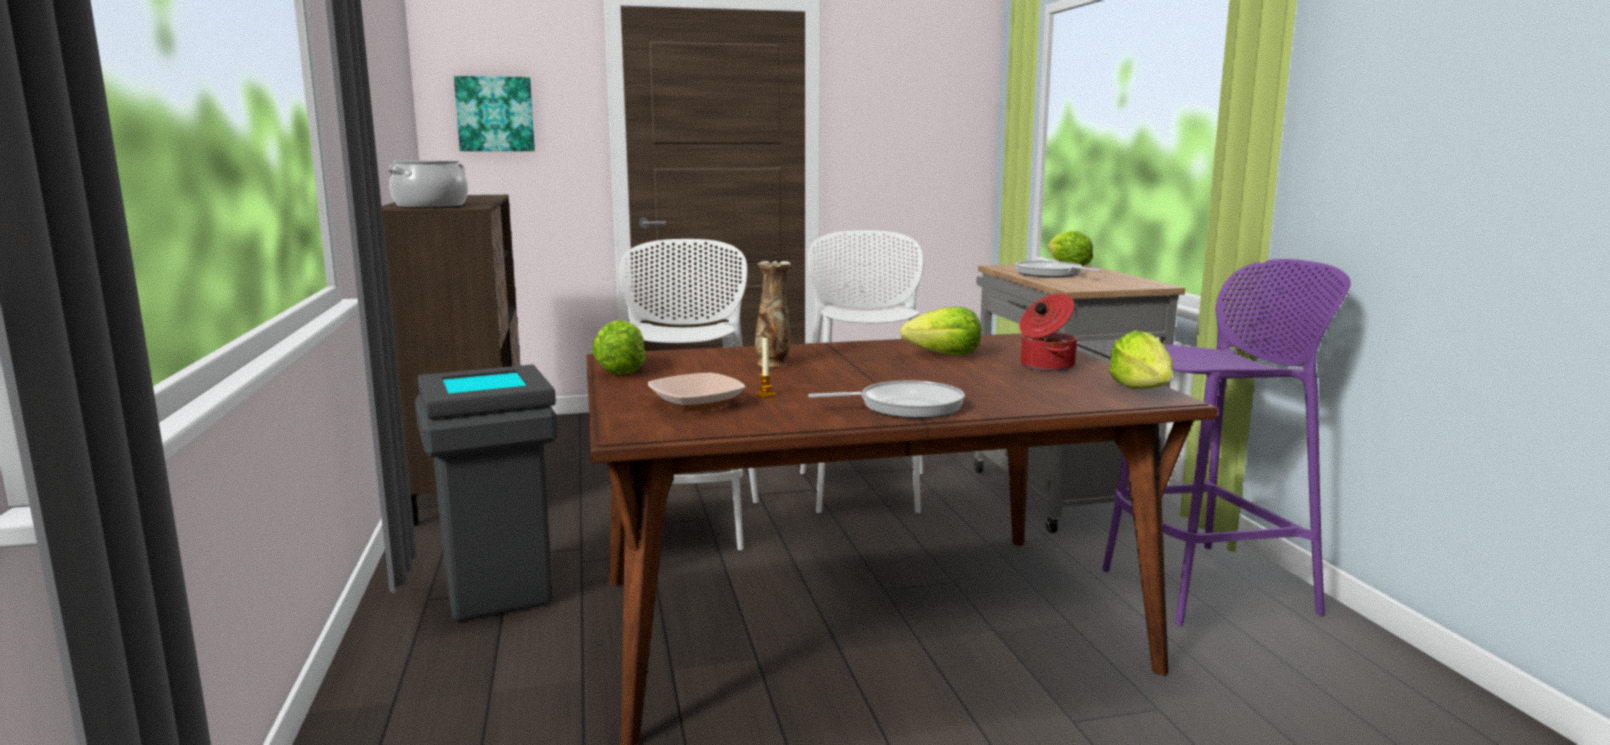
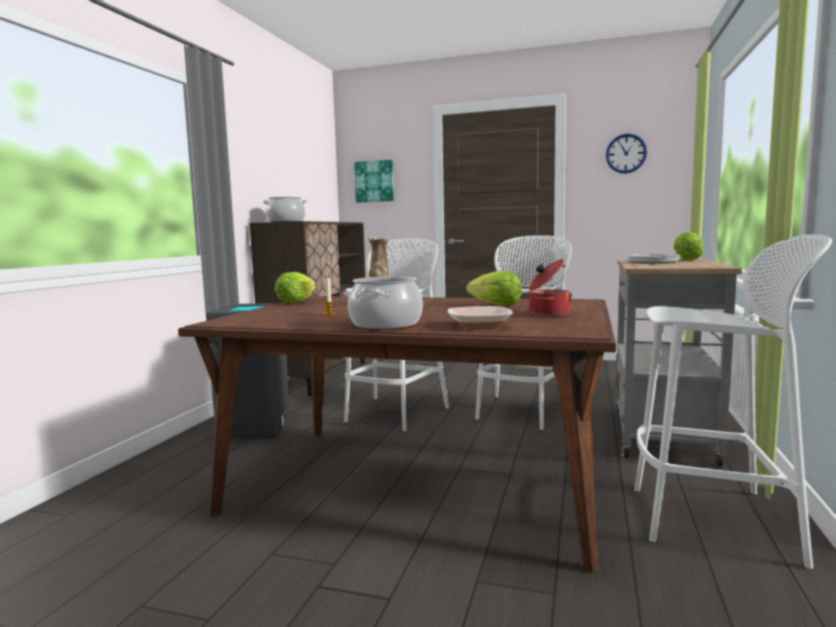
camera: 30 degrees right, 5 degrees down
(696, 404) = (282, 315): bowl -> bowl (479, 325)
(903, 95) = (626, 153): none -> wall clock
(904, 407) = (385, 324): frying pan -> cooking pot
(1141, 389) = (579, 328): lettuce -> none
(1206, 587) = (715, 520): purple stool -> white stool

